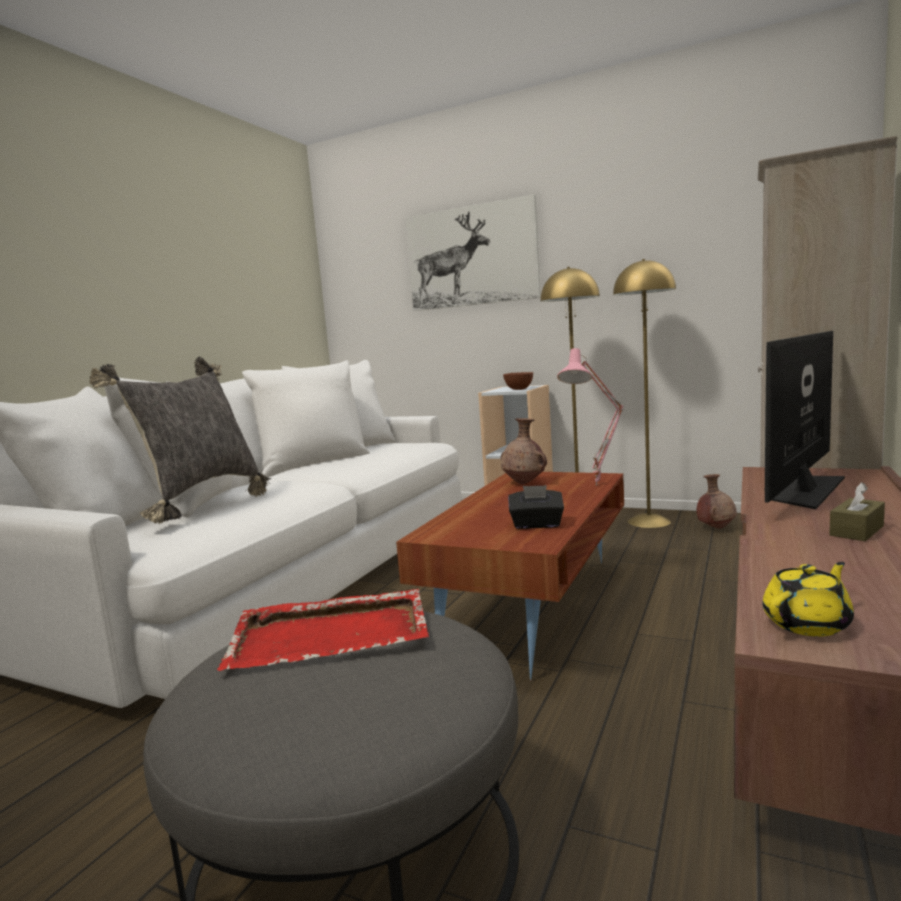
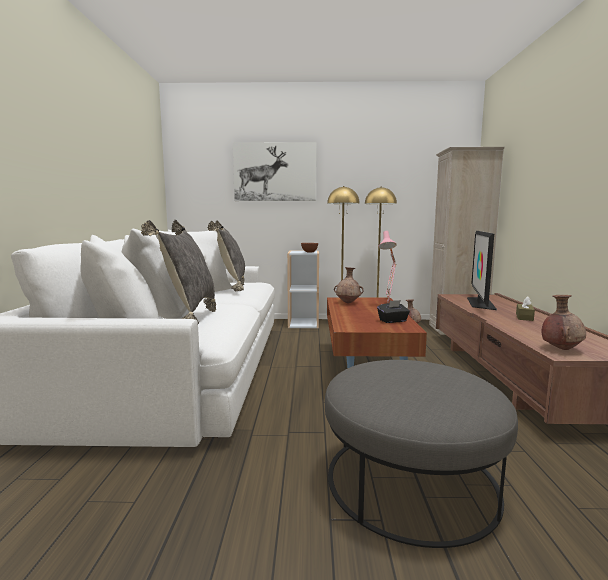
camera: 25 degrees left, 0 degrees up
(332, 634) = (391, 371): red tray -> none
(358, 456) = (229, 289): none -> pillow
(808, 624) = (560, 349): yellow teapot -> brown vase

